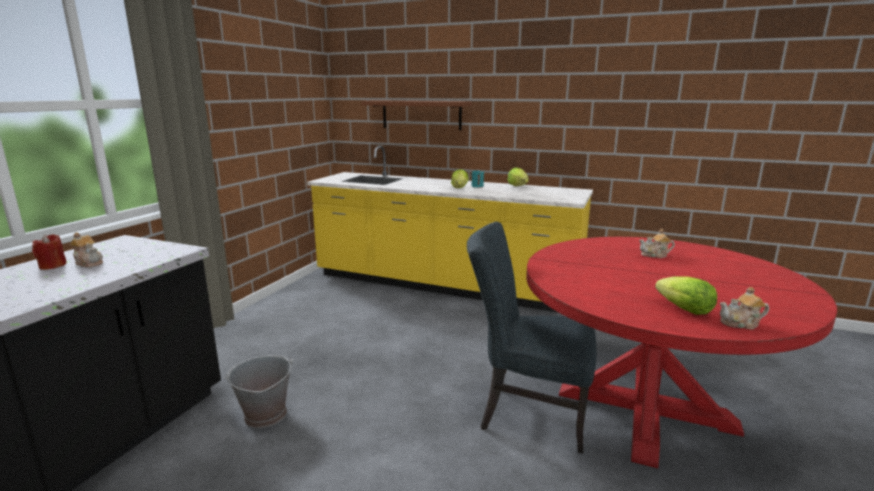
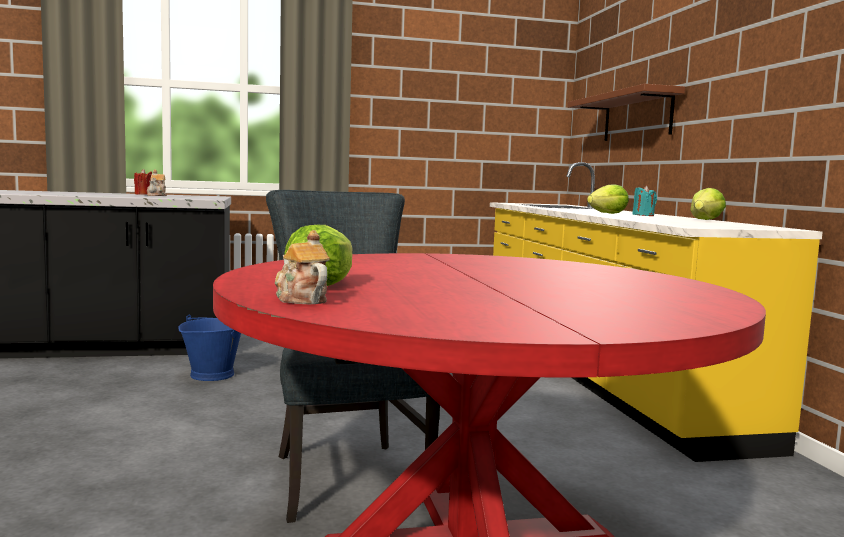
camera: 55 degrees right, 10 degrees down
(264, 415) = (212, 374): grey bucket -> blue bucket
(655, 255) = (580, 279): teapot -> none

